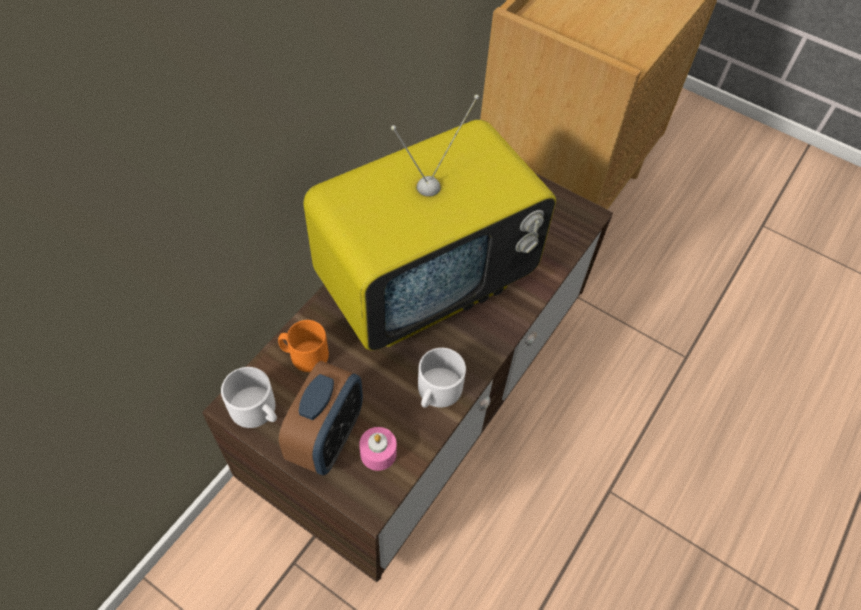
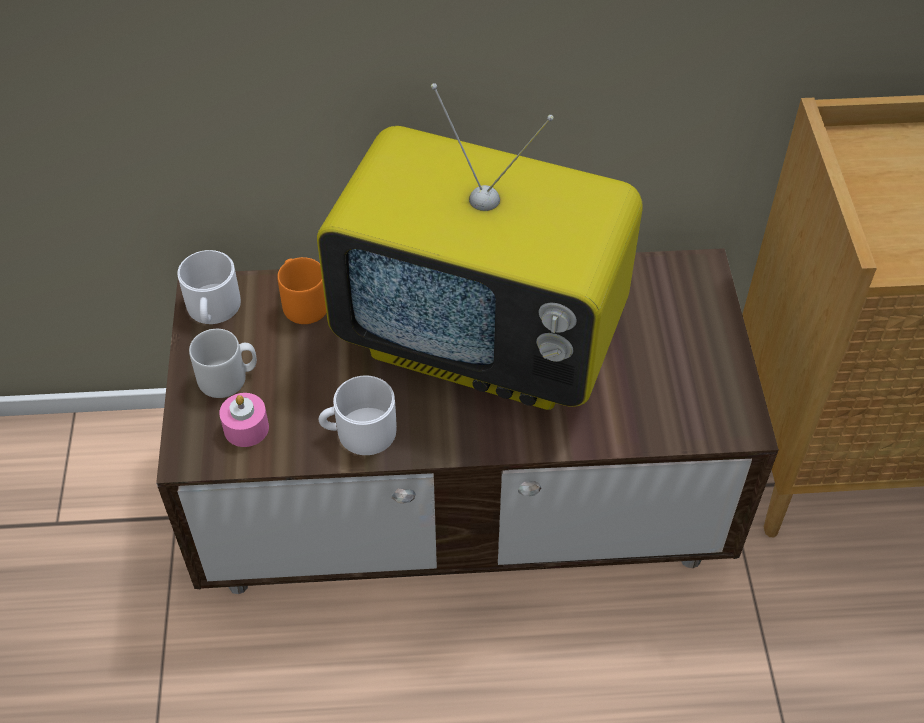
camera: 55 degrees right, 5 degrees down
(327, 438) = (228, 378): alarm clock -> grey mug

